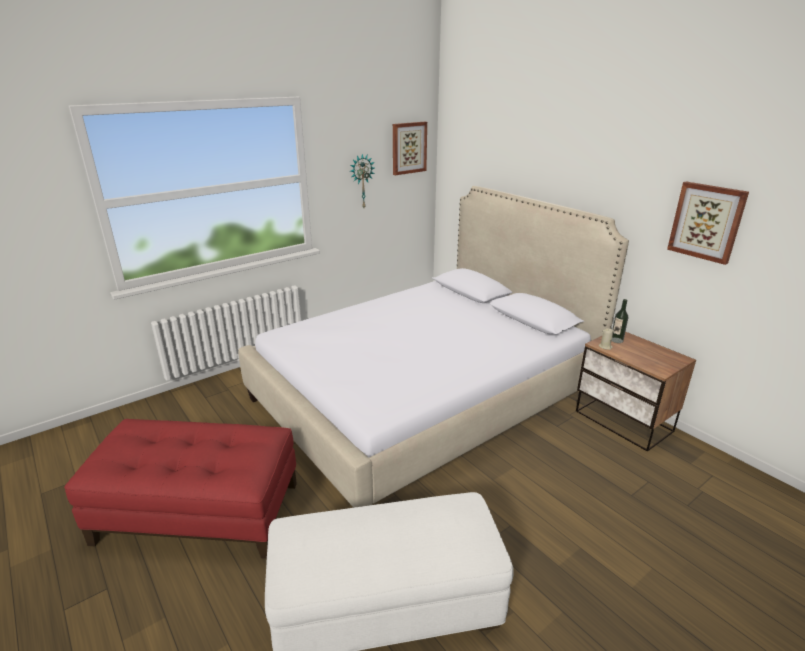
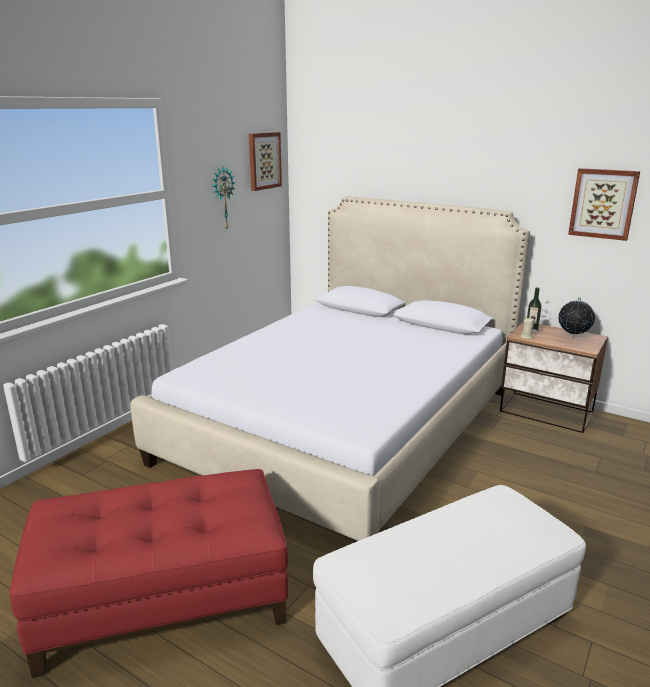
camera: 20 degrees left, 5 degrees down
(655, 355) = (573, 337): none -> globe

